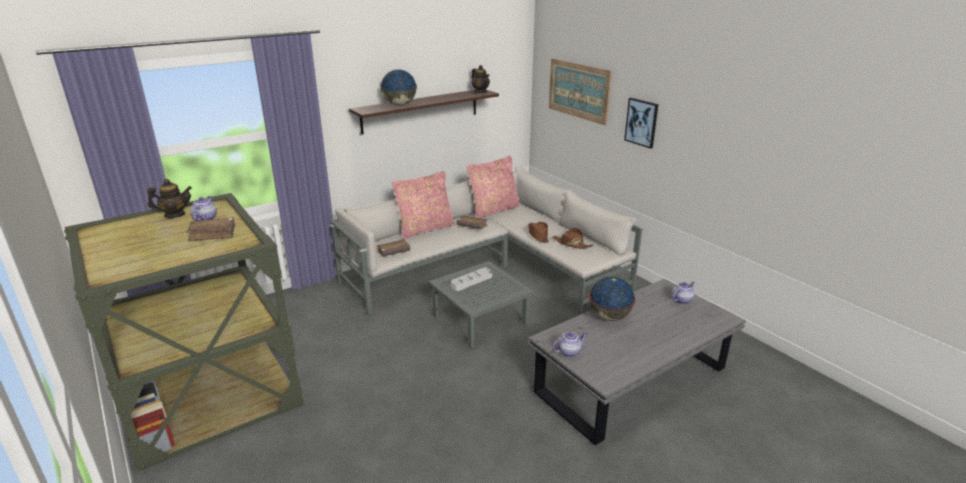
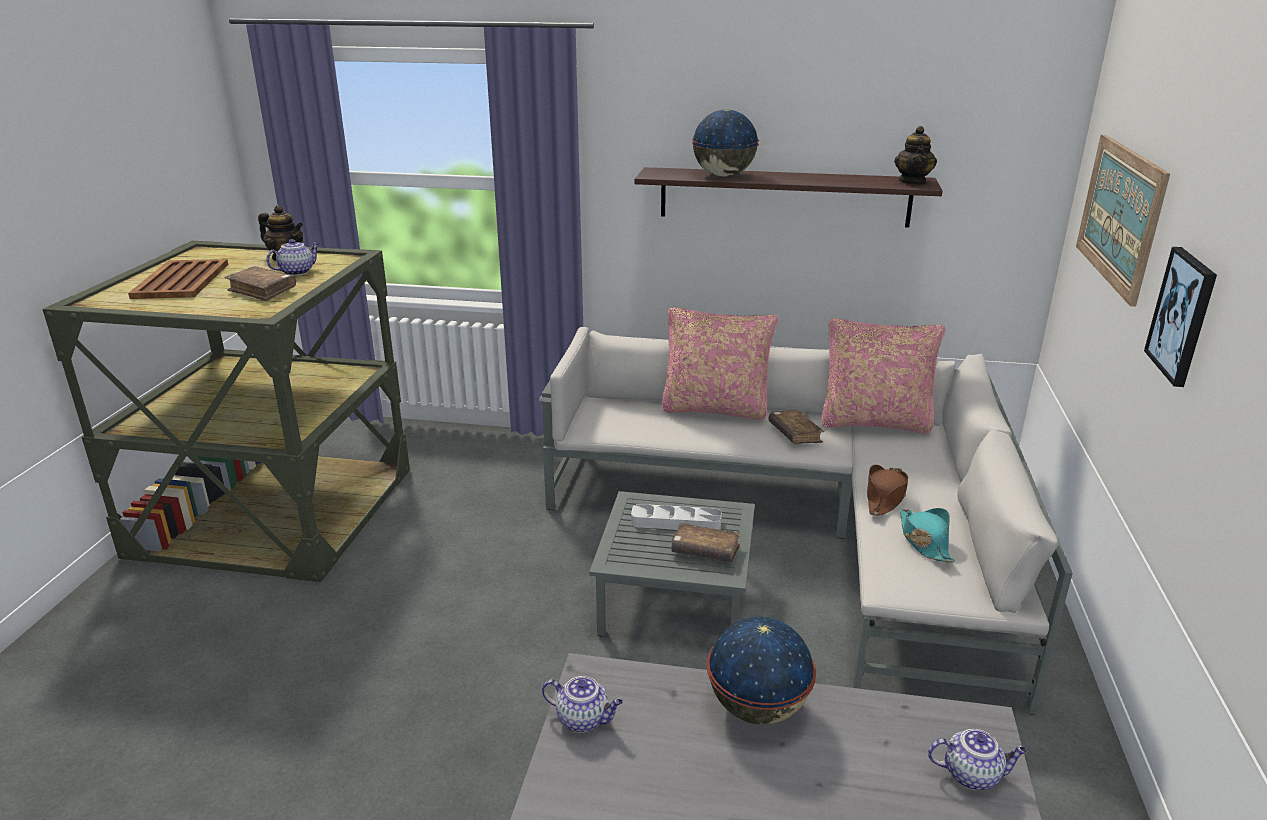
camera: 45 degrees right, 0 degrees up
(134, 248) = (180, 281): none -> brown tray
(393, 252) = (619, 425): brown book -> brown book (705, 551)
(571, 244) = (924, 541): brown hat -> turquoise hat

